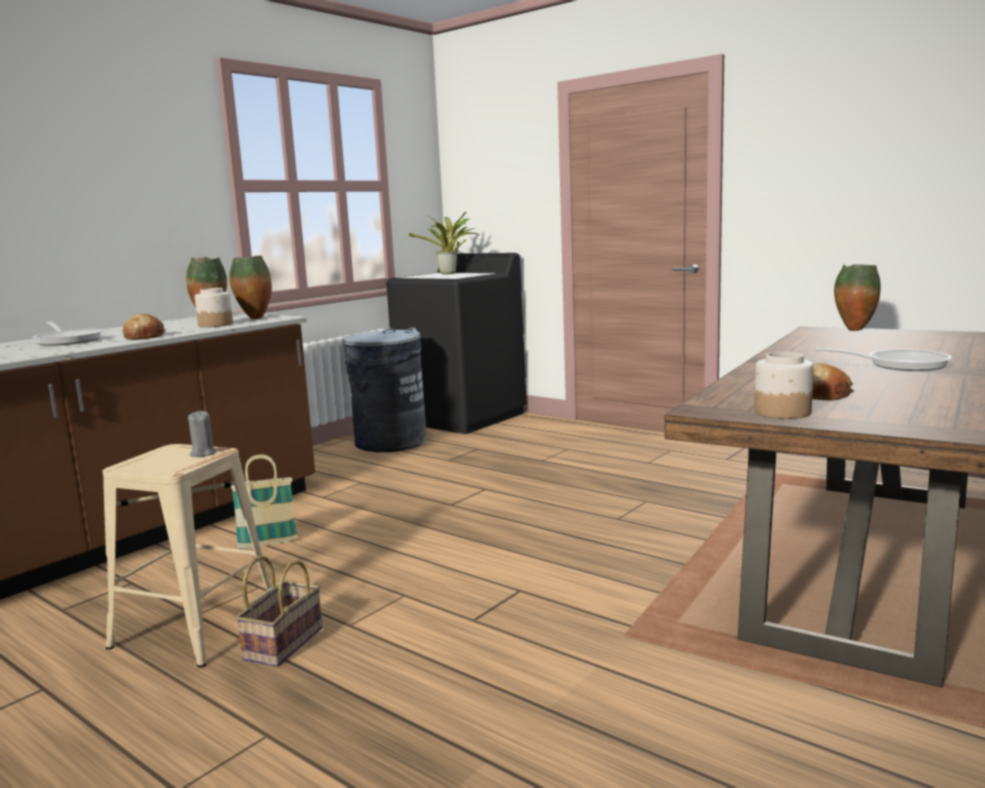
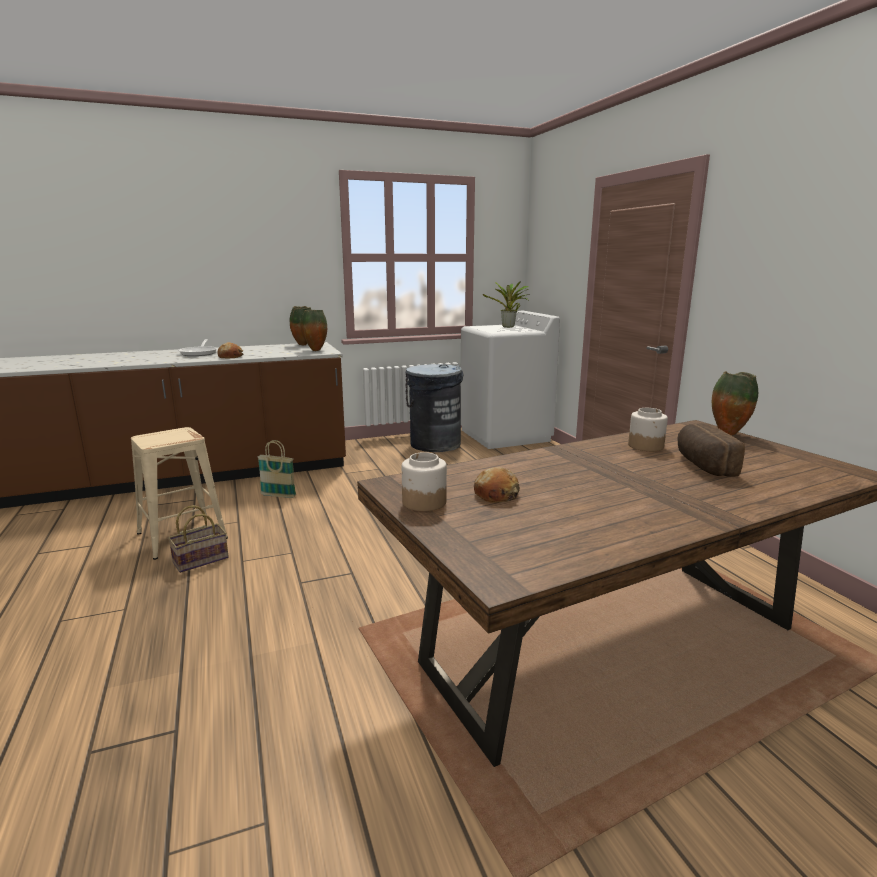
camera: 30 degrees right, 5 degrees up
(203, 454) = (184, 437): grey candle -> none
(216, 325) = (285, 352): jar -> jar (646, 446)
(462, 417) = (505, 435): black washing machine -> white washing machine
(899, 365) = (647, 481): frying pan -> none
(901, 349) = (702, 465): none -> bread

